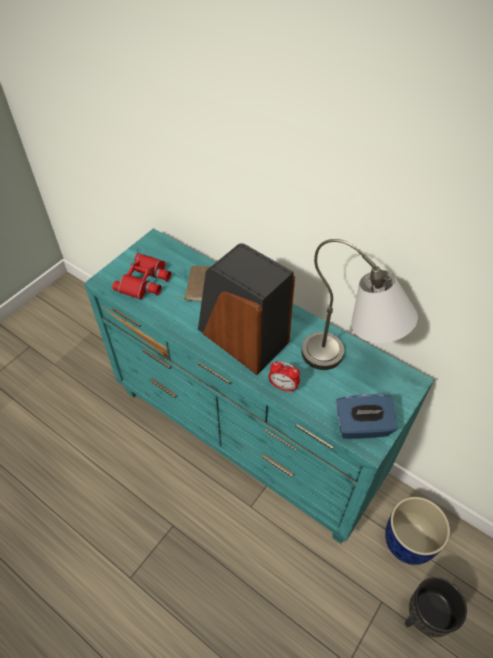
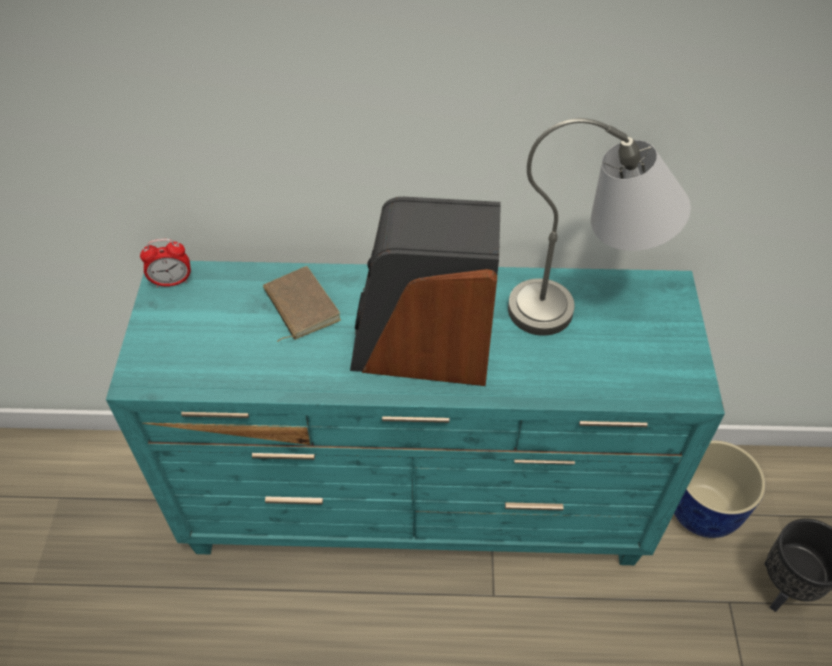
camera: 35 degrees left, 0 degrees up
(145, 281) = (207, 343): red binoculars -> none
(283, 386) = (531, 381): alarm clock -> alarm clock (172, 282)
(362, 427) = (666, 375): blue tissue box -> none

